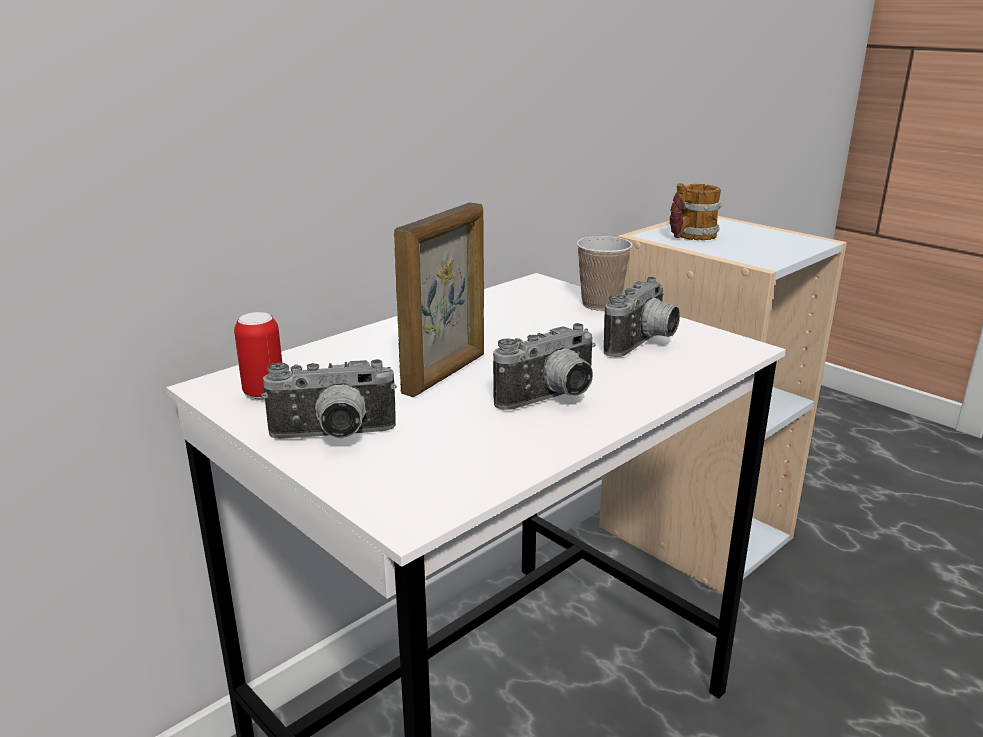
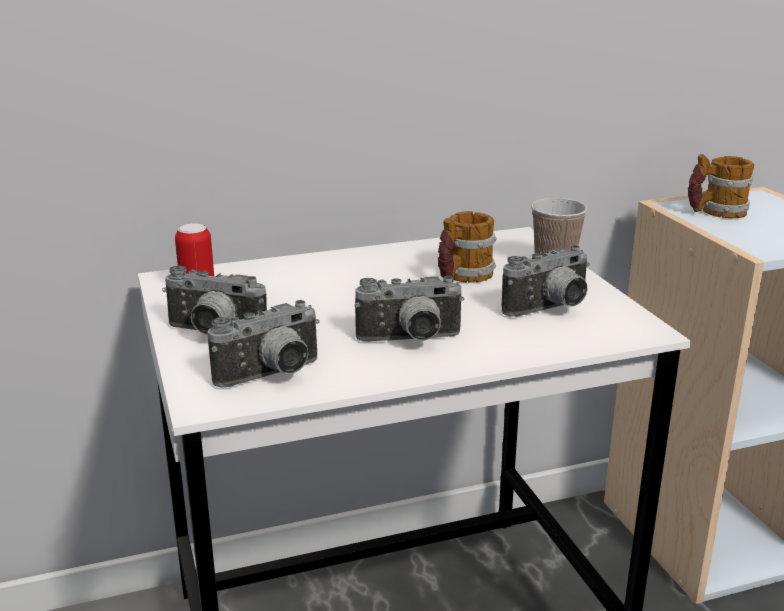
camera: 25 degrees right, 0 degrees up
(446, 374) = (347, 302): picture frame -> none
(453, 468) = (273, 376): none -> camera
(530, 328) = (462, 277): none -> mug

